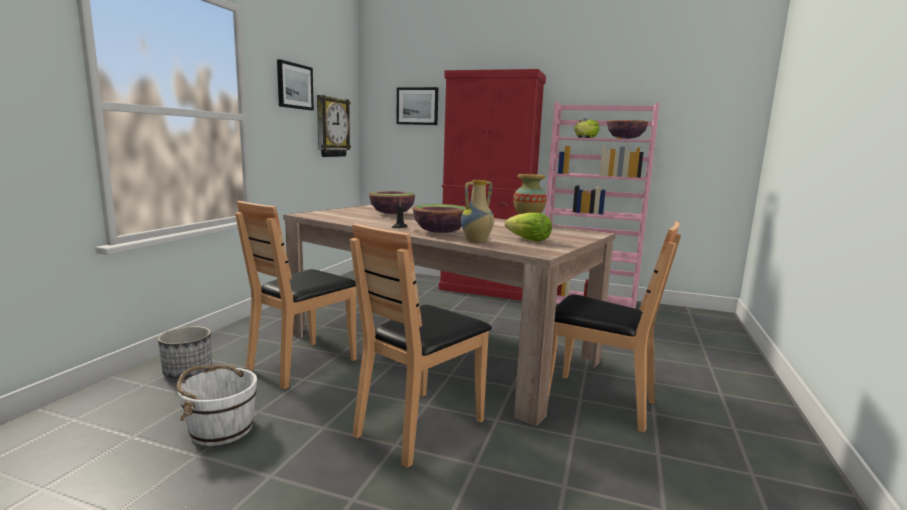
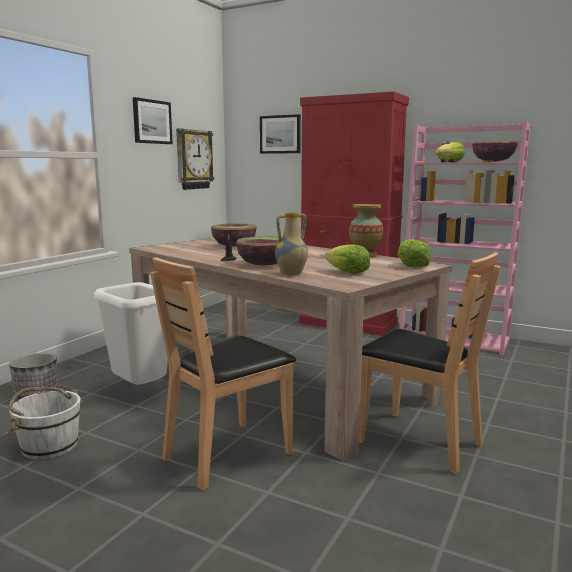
camera: 10 degrees right, 0 degrees up
(303, 364) = (140, 392): brown chair -> white trash can
(580, 233) = (411, 265): none -> lettuce

